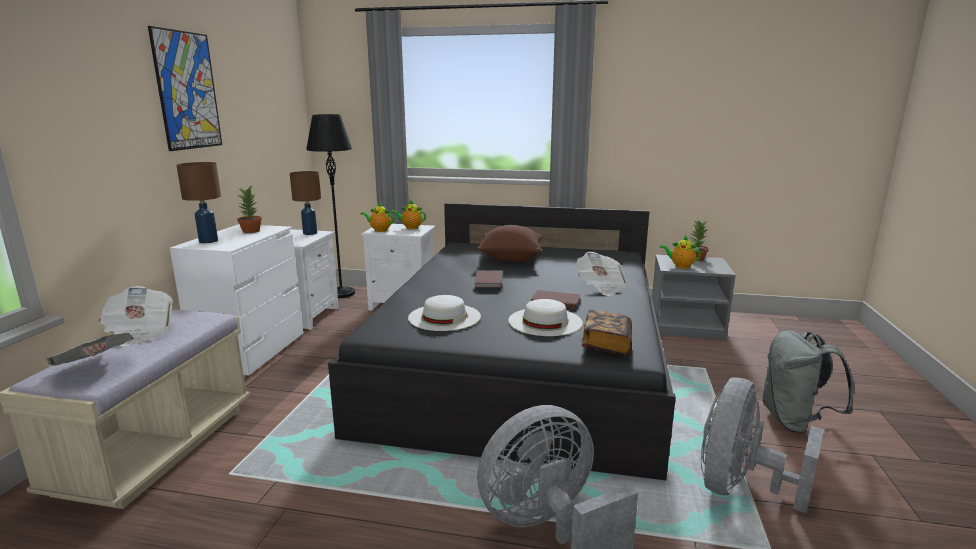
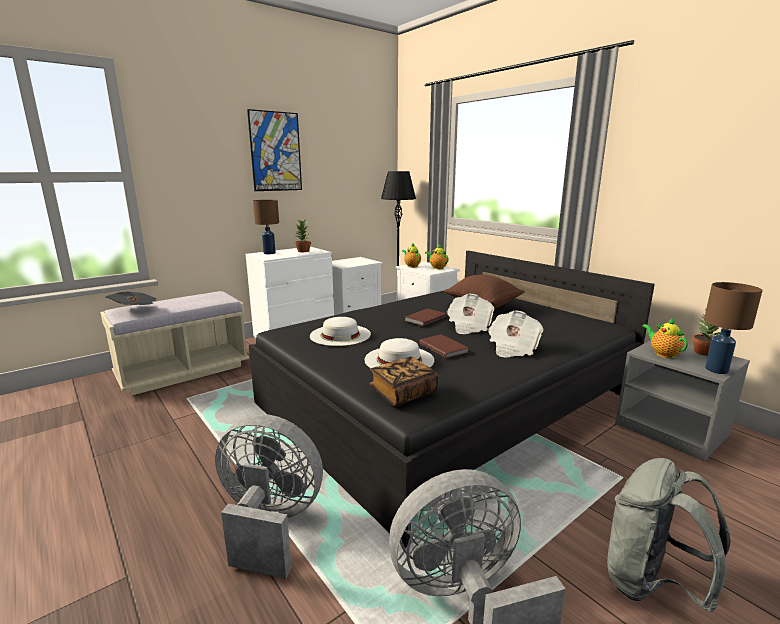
camera: 40 degrees right, 0 degrees up
(140, 332) = (184, 299): newspaper -> newspaper (469, 326)
(310, 233) = (365, 261): brown table lamp -> brown table lamp (717, 370)

